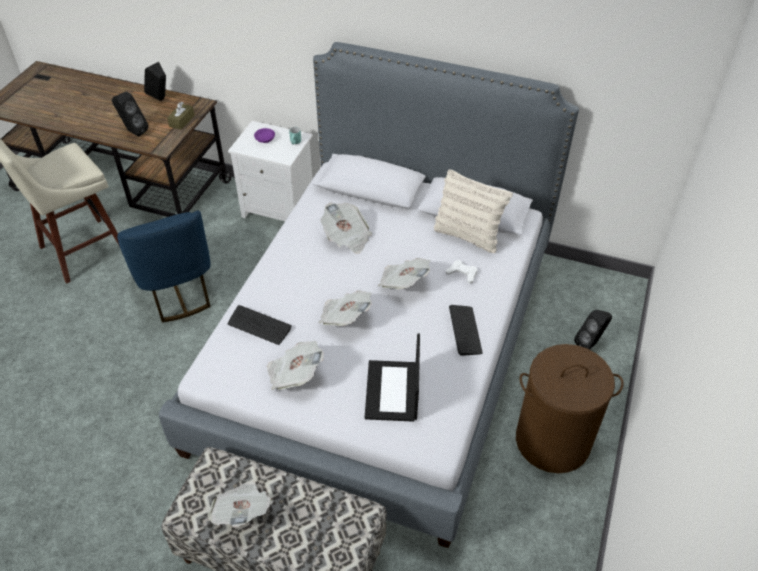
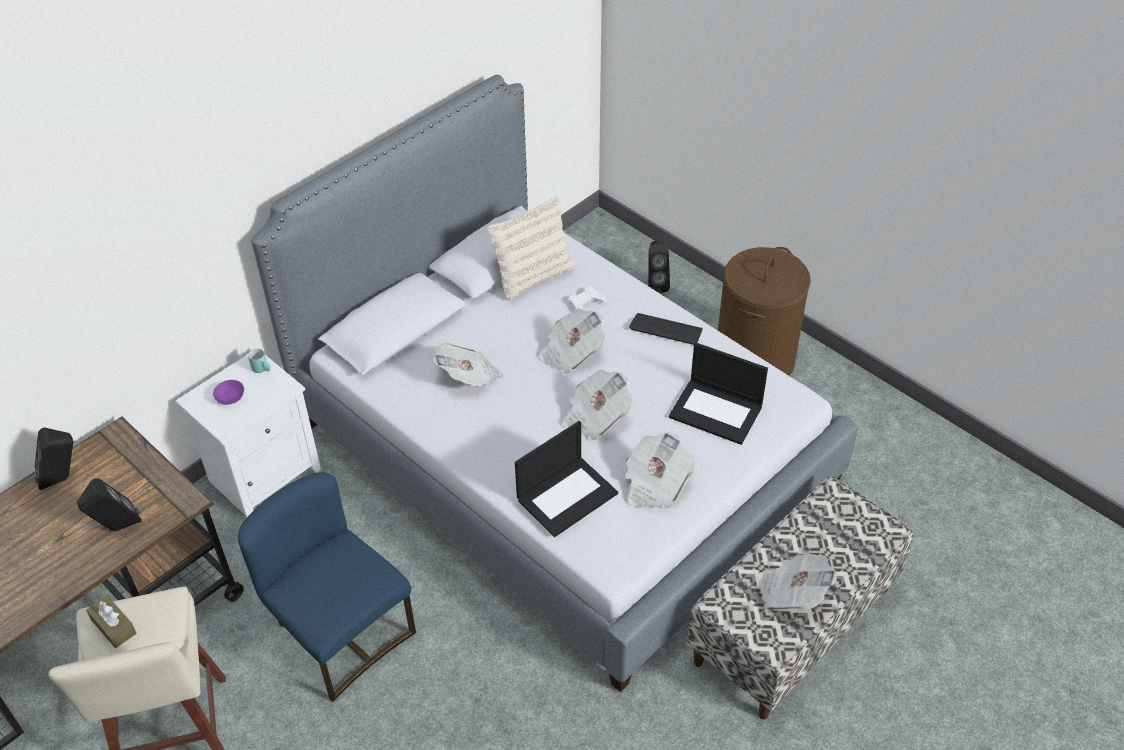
camera: 65 degrees left, 0 degrees up
(176, 290) = (340, 633): blue chair -> blue chair turned 135 degrees counterclockwise
(182, 121) = (139, 465): brown tissue box -> brown tissue box (114, 627)
(259, 326) = (567, 495): keyboard -> laptop

